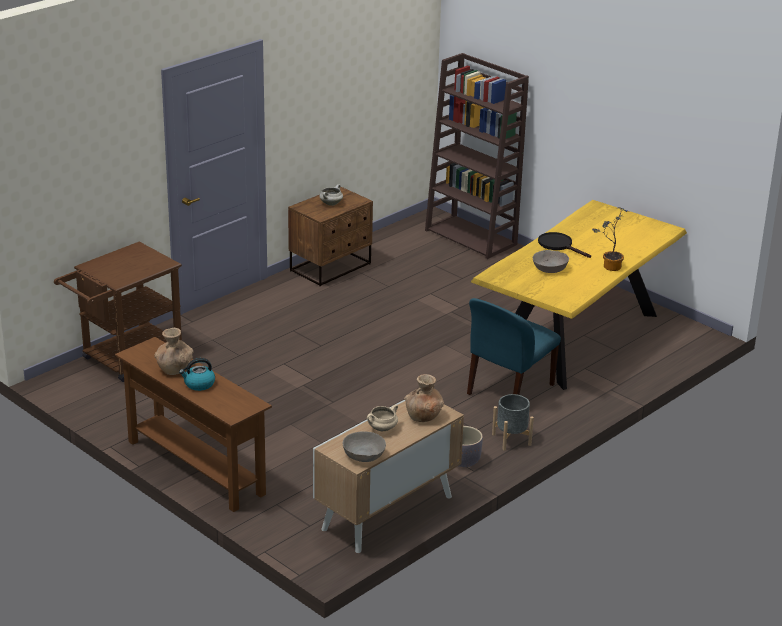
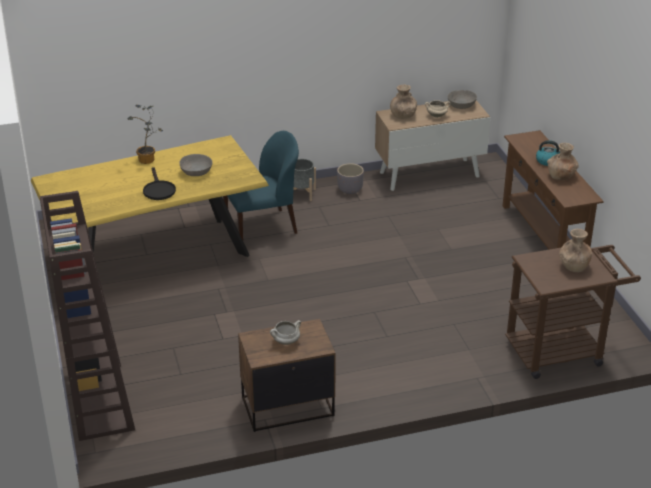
camera: 150 degrees left, 5 degrees up
(119, 267) = (573, 266): none -> brown vase

